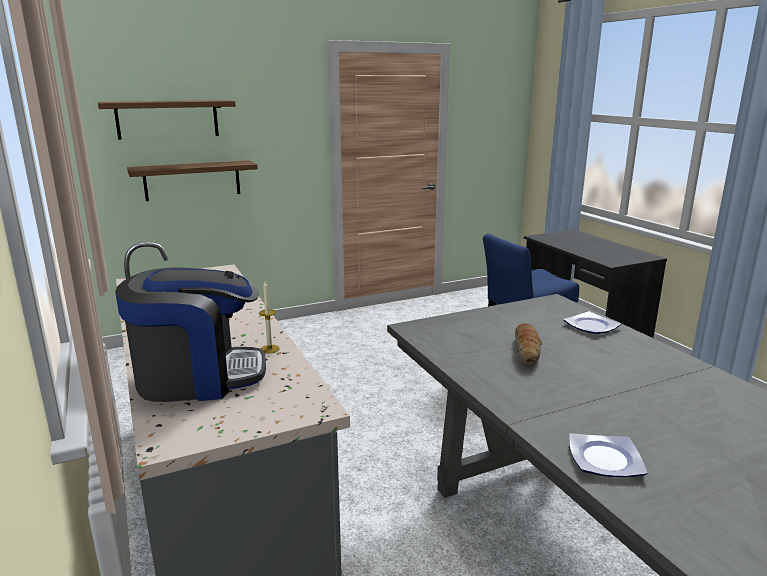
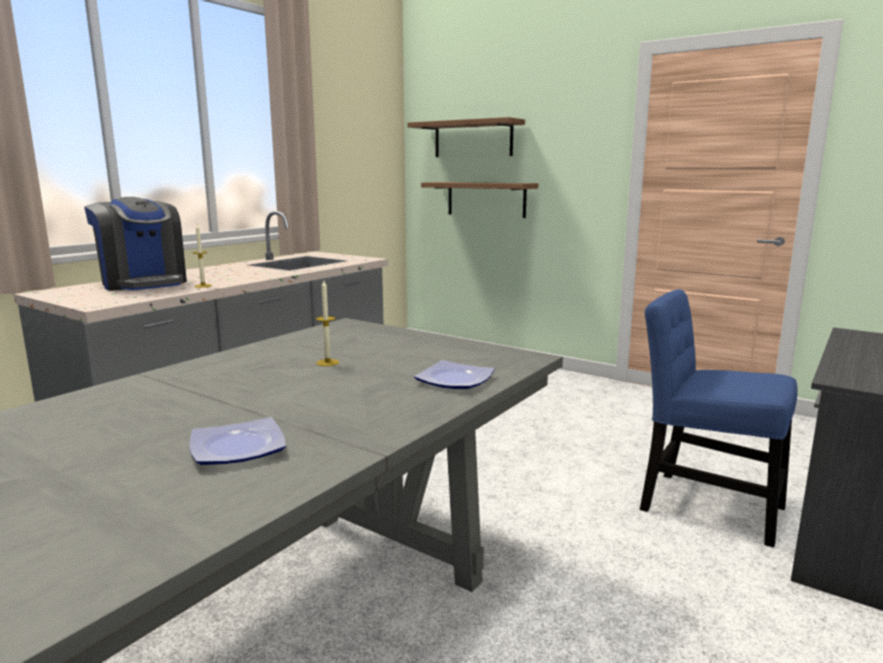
camera: 60 degrees right, 5 degrees down
(527, 352) = (327, 362): bread -> candle
(603, 458) = (68, 410): plate -> plate (239, 447)

